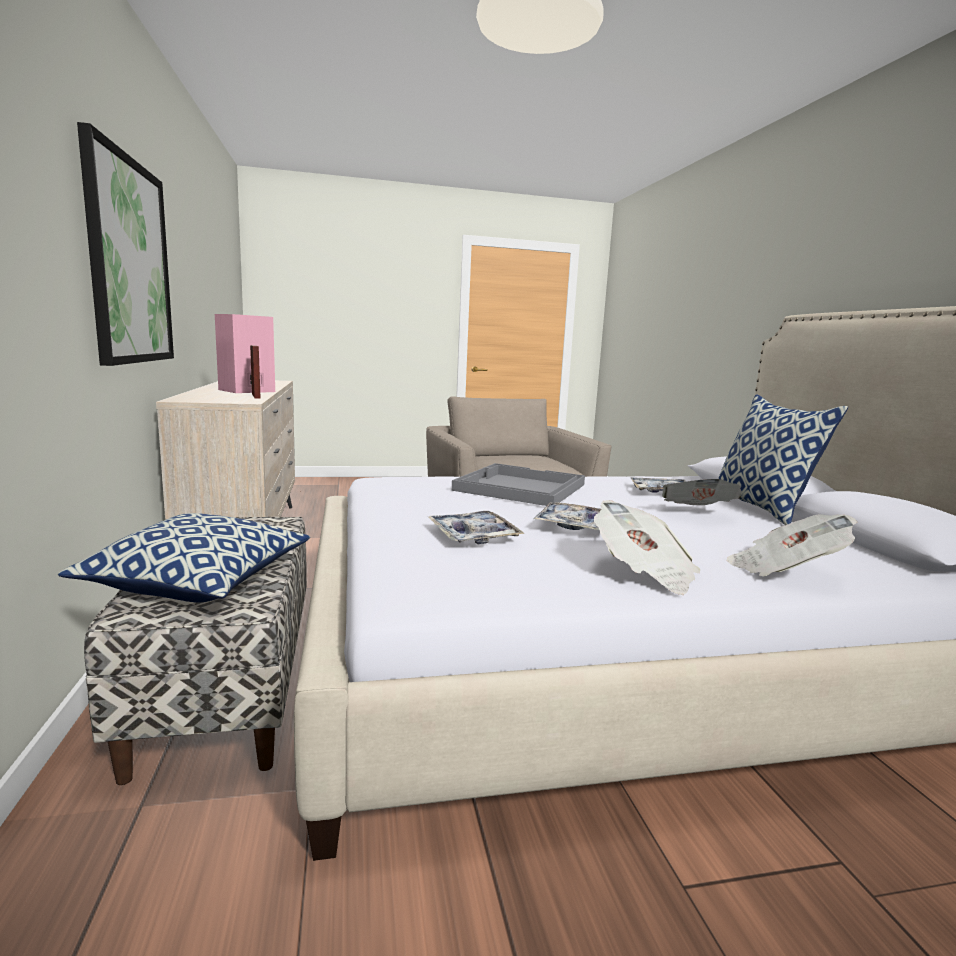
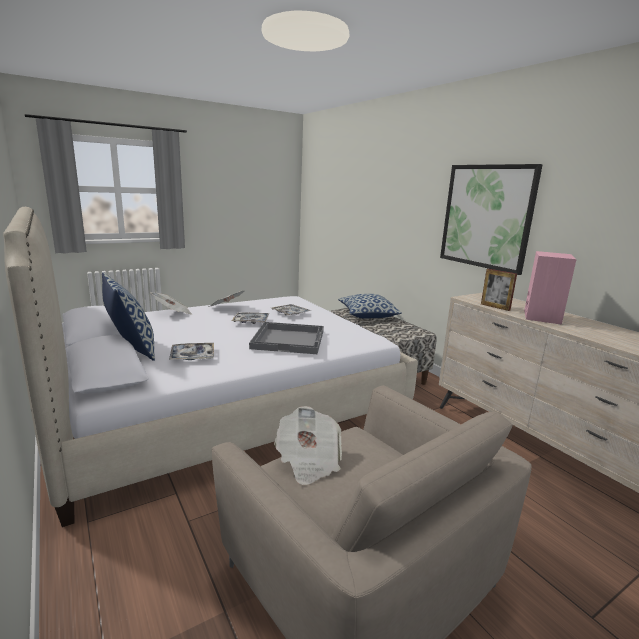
camera: 160 degrees right, 5 degrees up
(697, 514) = (183, 337): newspaper -> newspaper (308, 461)

